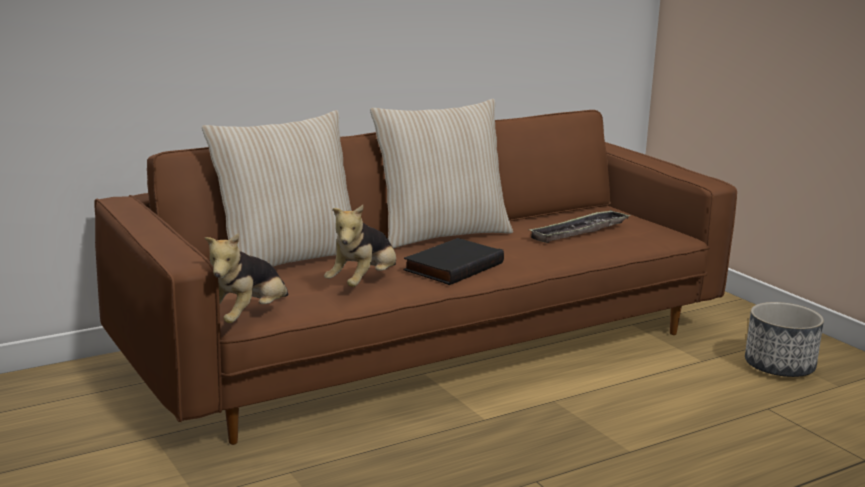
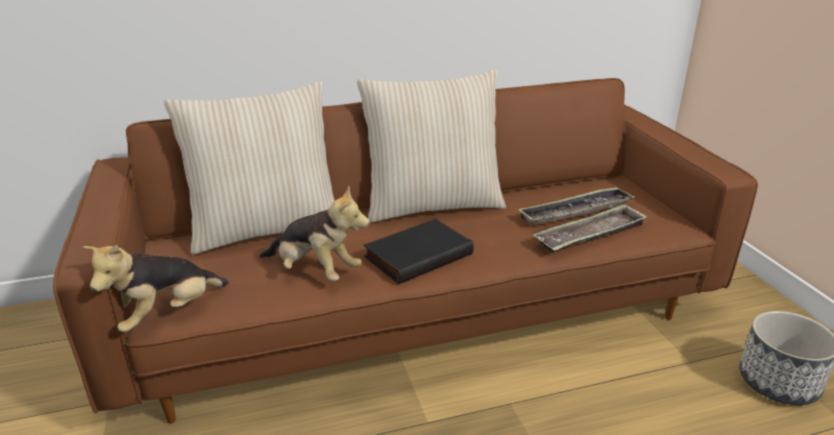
camera: 15 degrees right, 10 degrees up
(364, 283) = (315, 271): plush toy -> plush toy turned 105 degrees counterclockwise
(601, 245) = (590, 235): none -> tray

